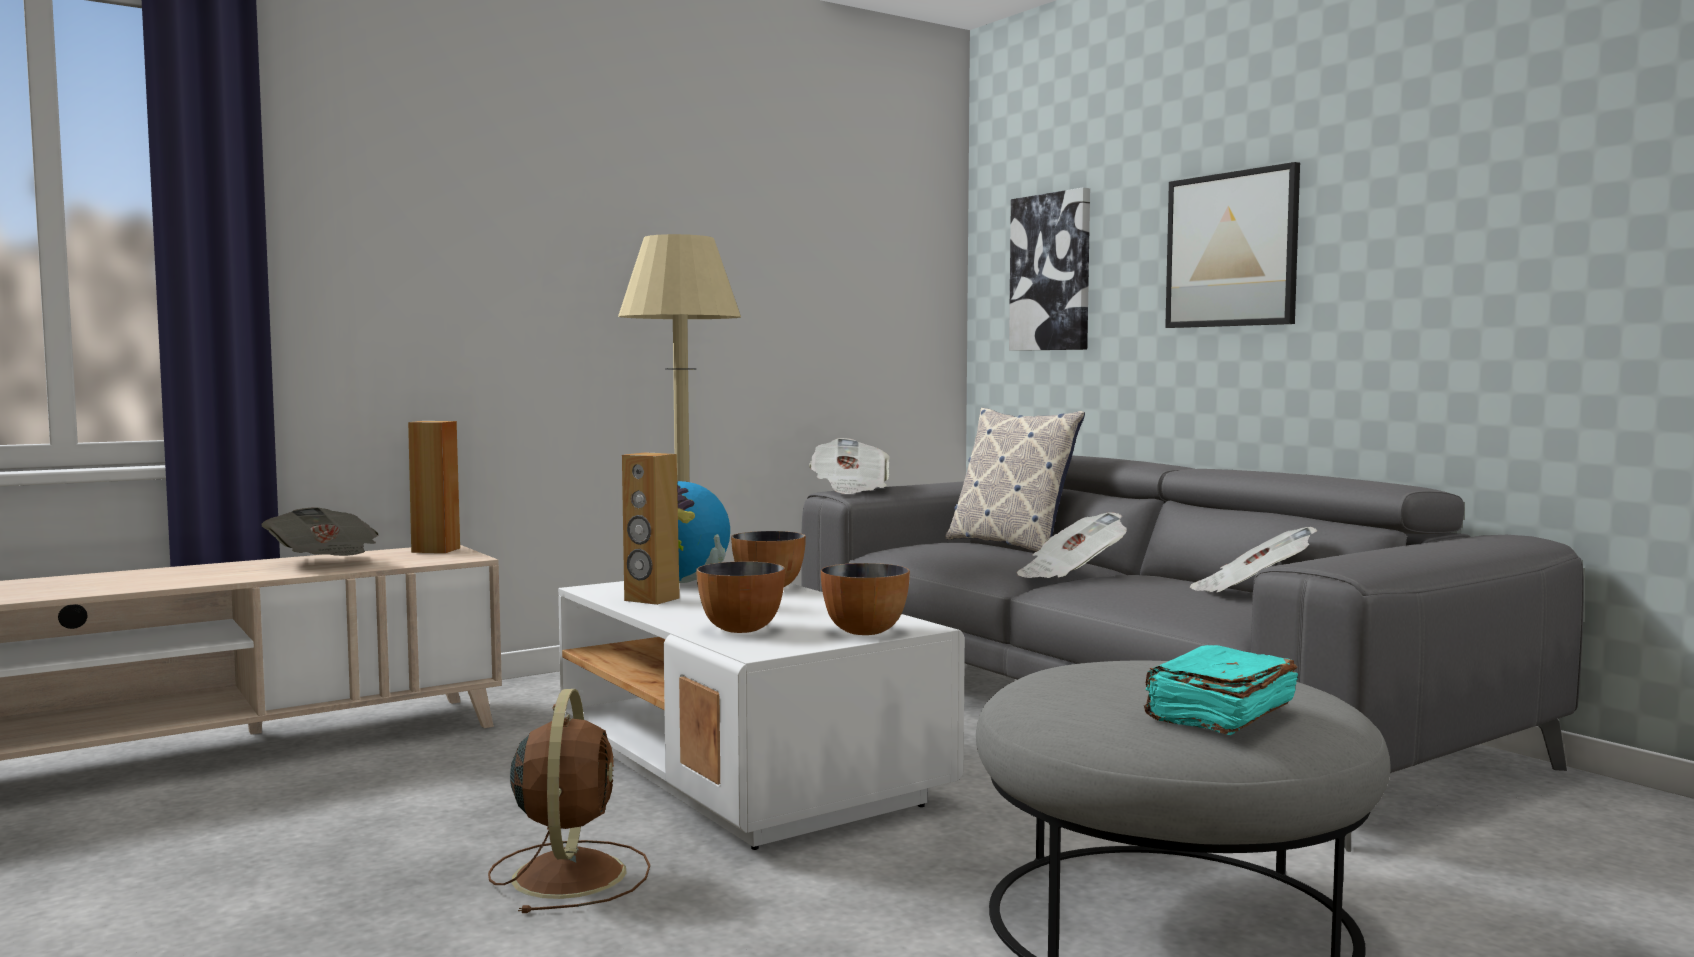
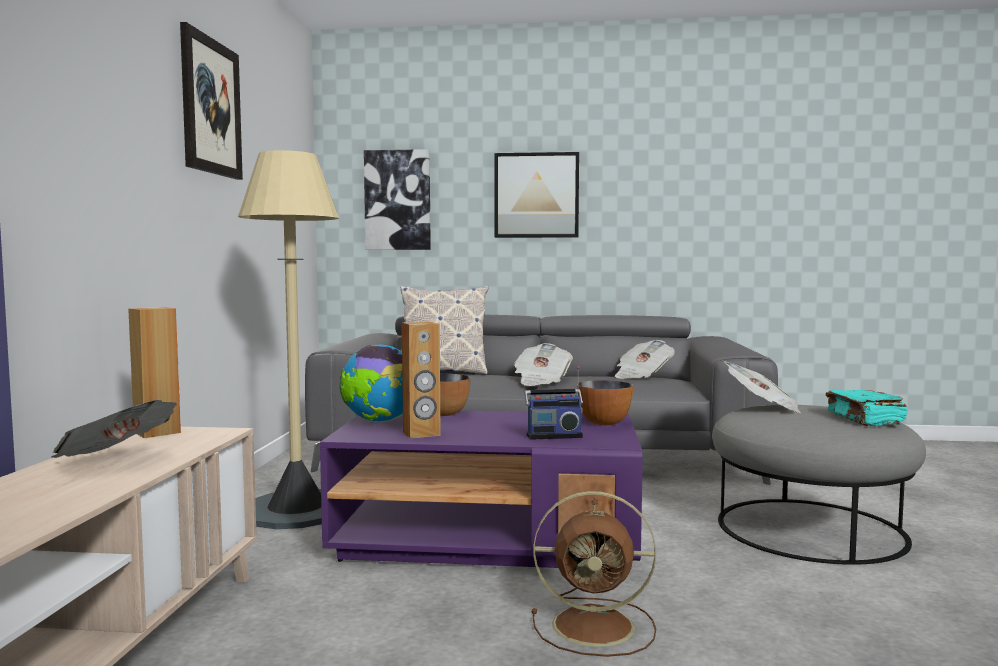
camera: 50 degrees left, 0 degrees up
(570, 873) = (597, 626): brown fan -> brown fan turned 150 degrees clockwise
(680, 183) = (210, 107): none -> picture
(742, 629) = (553, 436): bowl -> radio
(744, 768) = (489, 539): white coffee table -> purple coffee table
(850, 489) = (336, 347): newspaper -> newspaper (763, 407)

